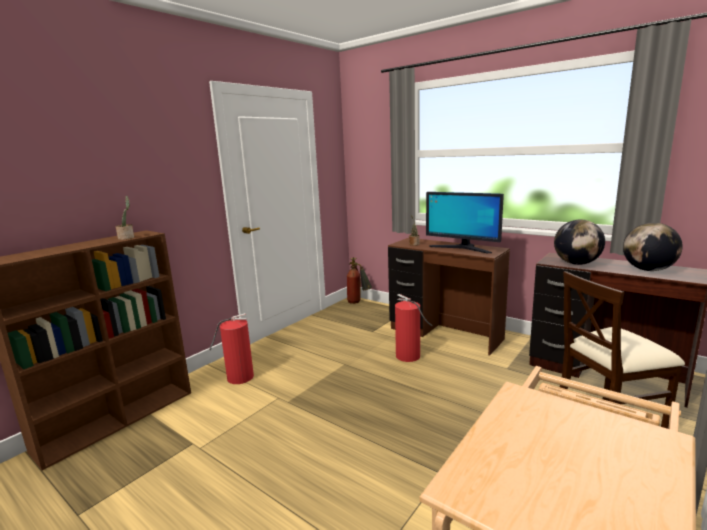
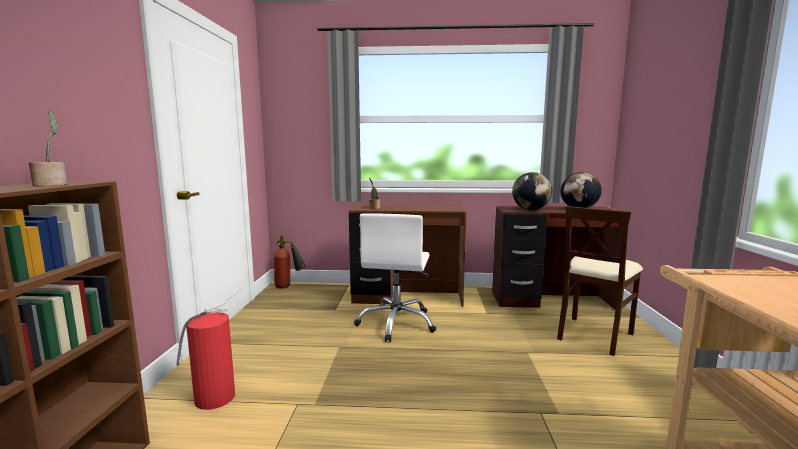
camera: 35 degrees left, 5 degrees down
(409, 356) = (397, 323): fire extinguisher -> white office chair
(462, 248) = (425, 208): monitor -> none

